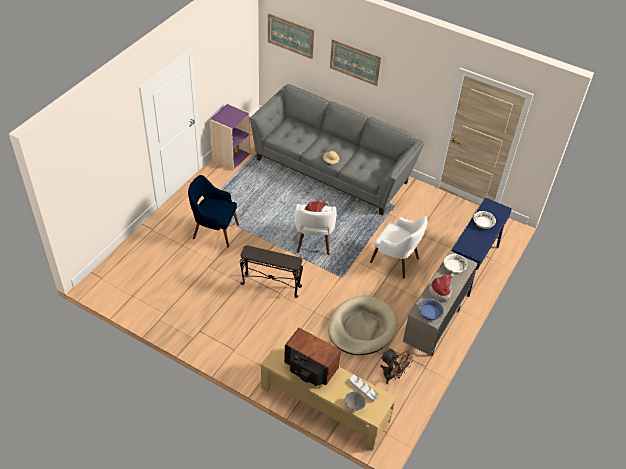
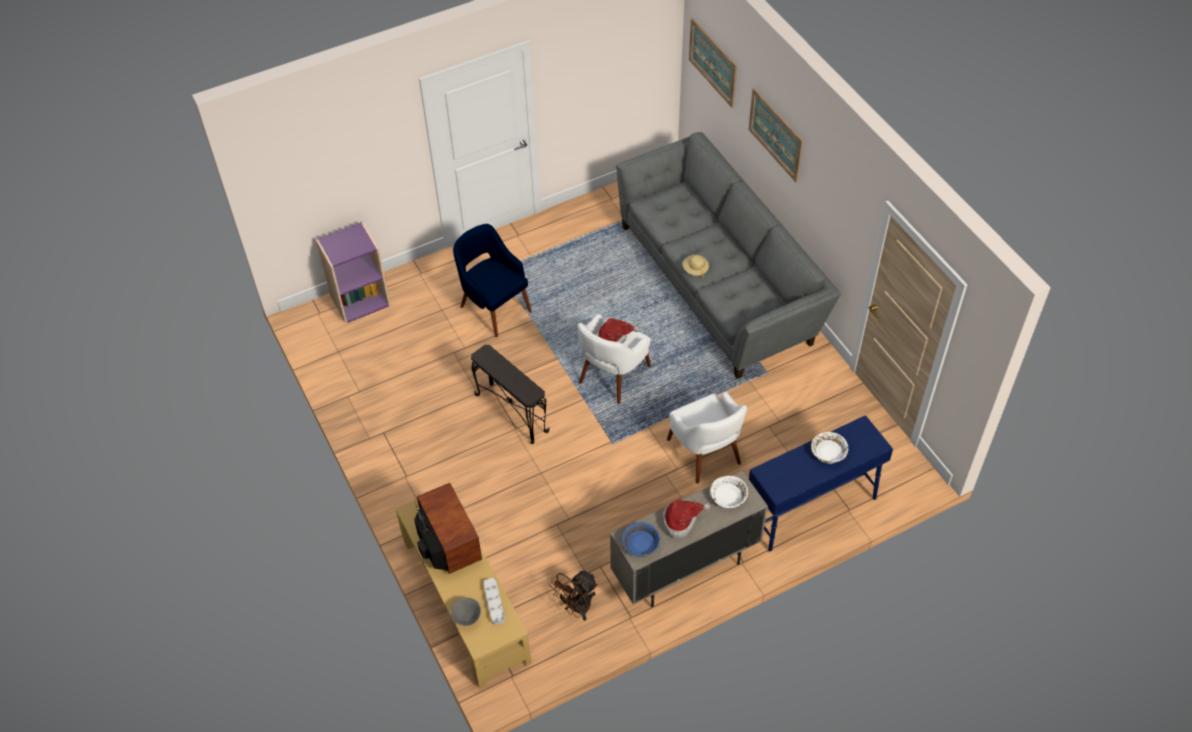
camera: 35 degrees right, 5 degrees up
(231, 156) = (591, 210): purple bookcase -> purple bookcase (361, 300)
(362, 328) = (586, 524): beige dog bed -> none
(392, 376) = (576, 608): brown fan -> brown fan turned 60 degrees clockwise

